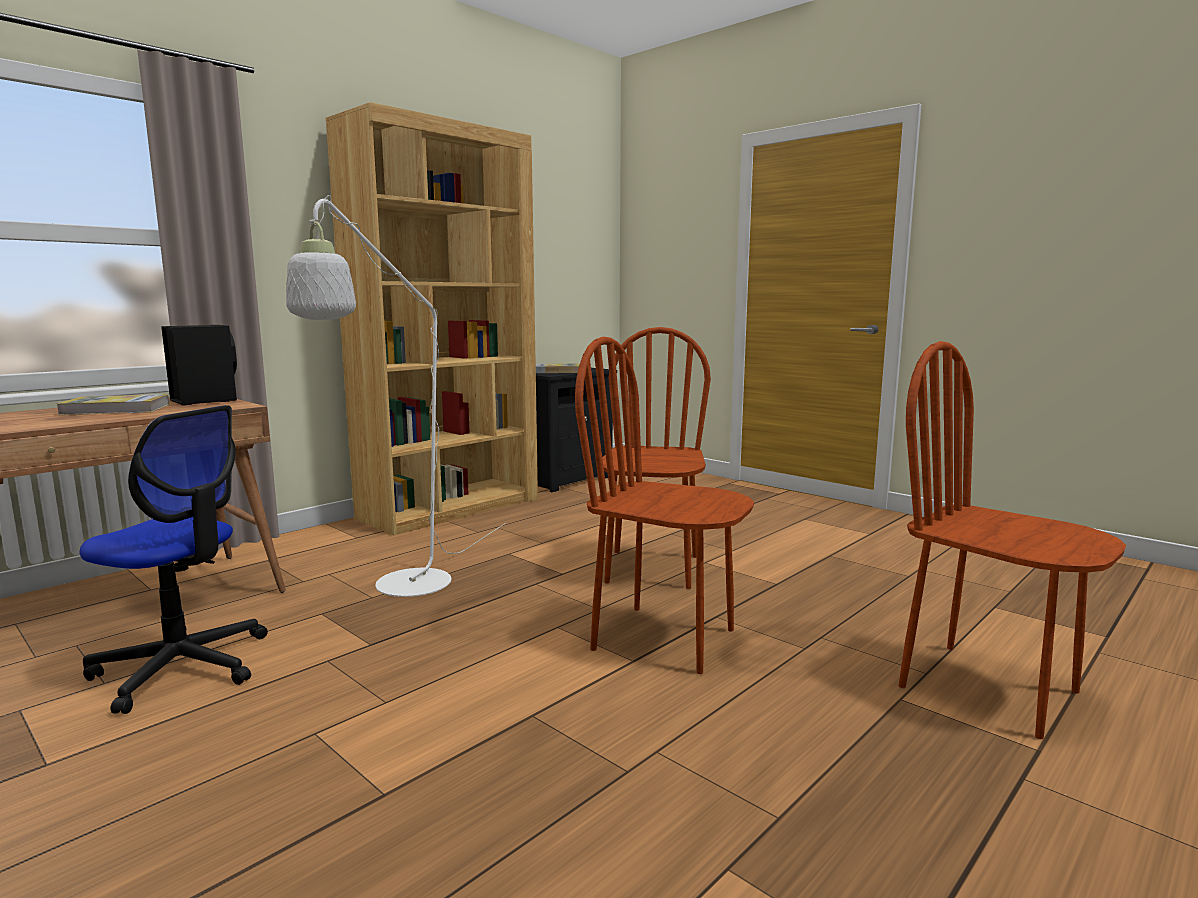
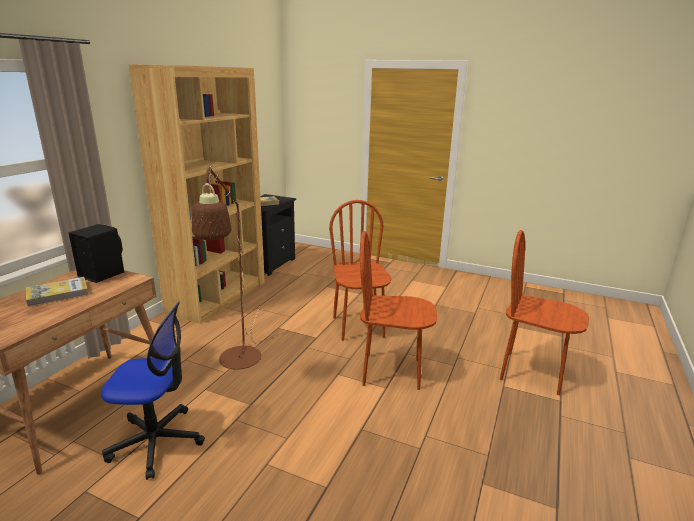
camera: 20 degrees left, 10 degrees up
(402, 589) = (238, 364): white floor lamp -> brown floor lamp

